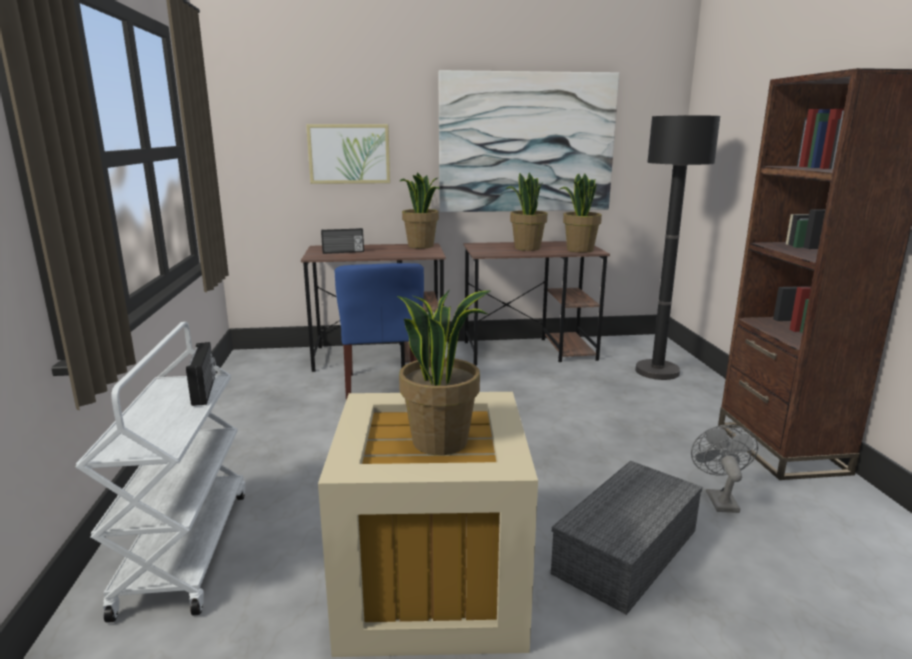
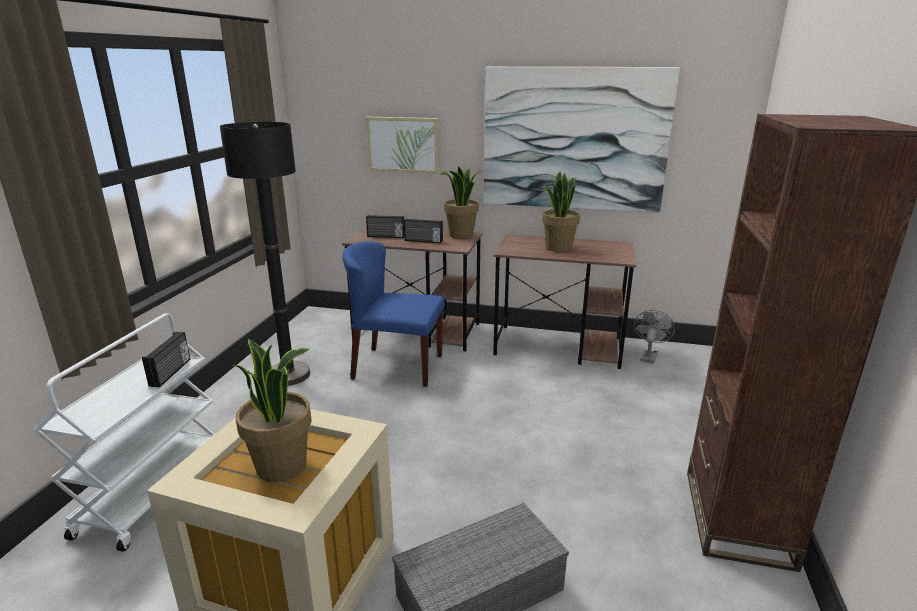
camera: 20 degrees right, 5 degrees up
(383, 388) = (397, 367): blue chair -> blue chair turned 90 degrees clockwise
(388, 252) = (423, 241): none -> radio
(579, 250) = (609, 256): potted plant -> none
(657, 371) = (673, 393): black floor lamp -> black floor lamp (288, 375)
(719, 498) = (618, 560): grey fan -> grey fan (649, 356)

